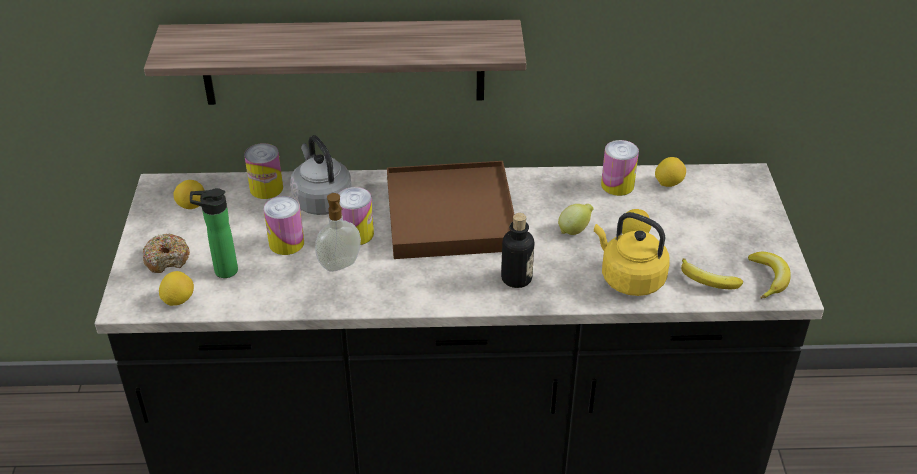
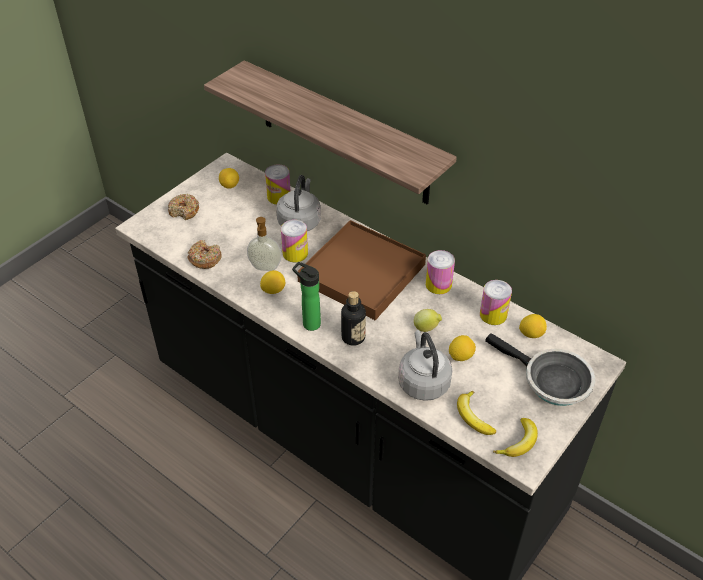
camera: 40 degrees right, 5 degrees up
(178, 300) = (164, 238): lemon -> lemon (273, 290)
(222, 271) = (202, 234): bottle -> bottle (309, 323)
(258, 294) = (205, 259): none -> donut
(286, 243) = (252, 237): can -> can (438, 284)
(629, 278) = (423, 381): yellow kettle -> grey kettle
(731, 212) = (551, 381): none -> frying pan

